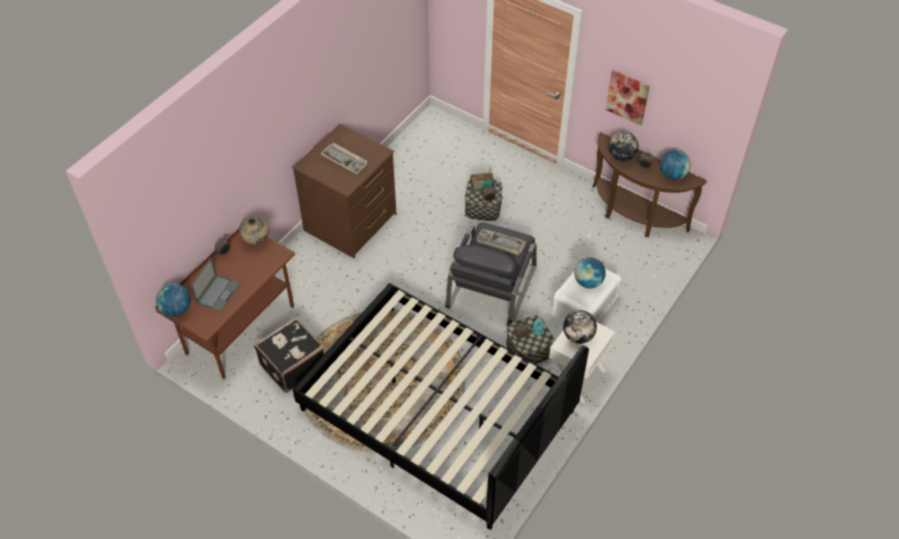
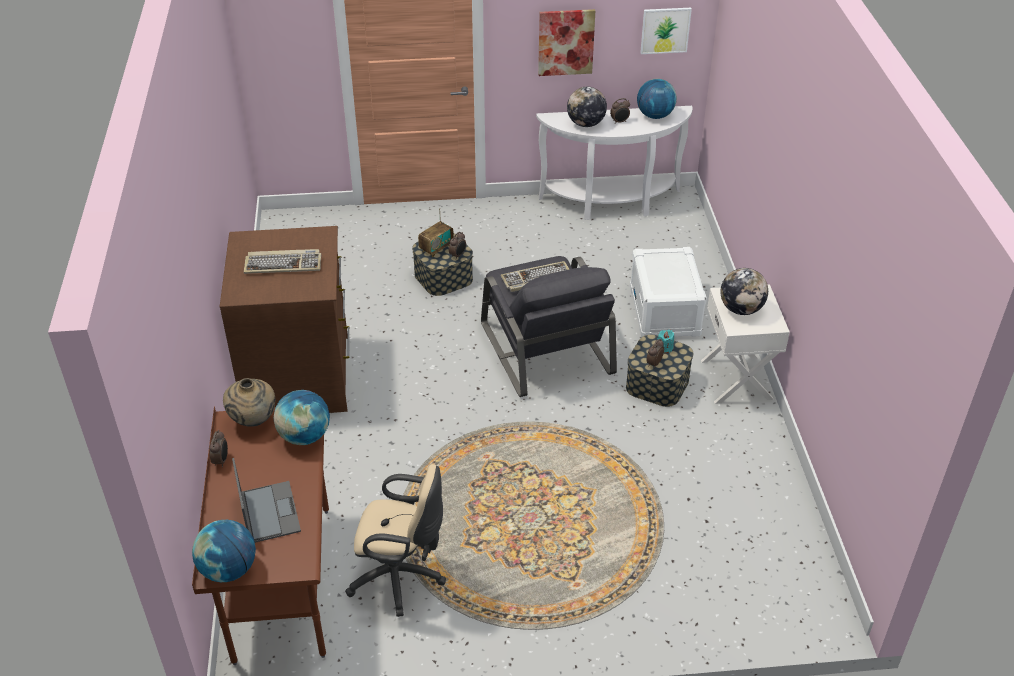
camera: 40 degrees left, 10 degrees down
(292, 365) = (401, 577): black suitcase -> beige office chair
(437, 411) = (637, 509): black bed -> none
(588, 282) = (665, 269): globe -> globe (304, 436)
(634, 216) = (612, 204): brown console table -> white console table
(696, 122) = (665, 30): none -> picture

